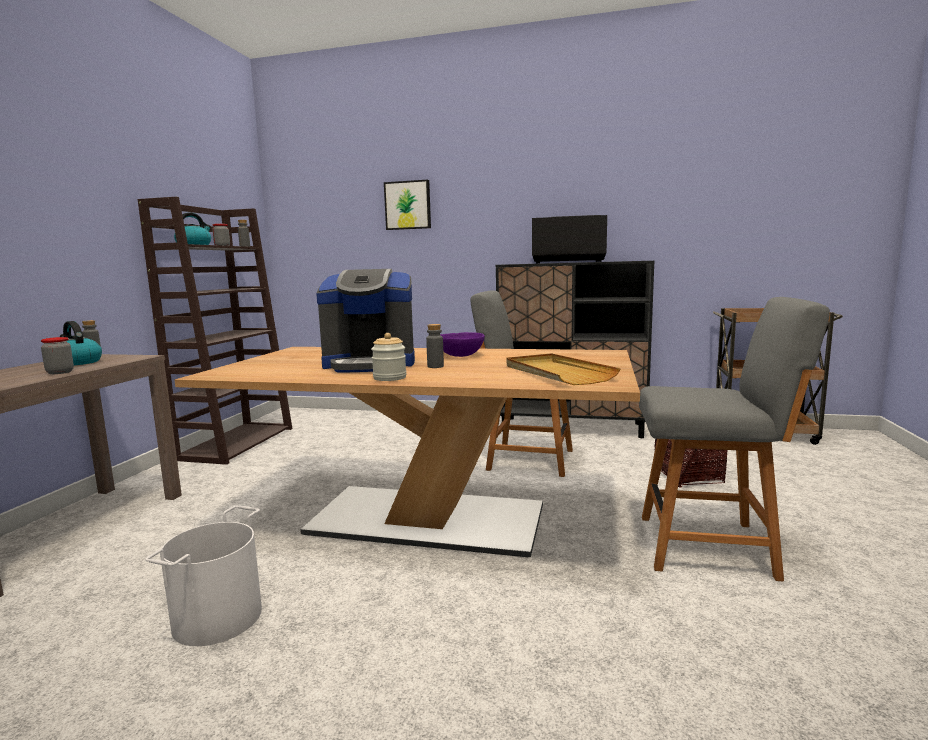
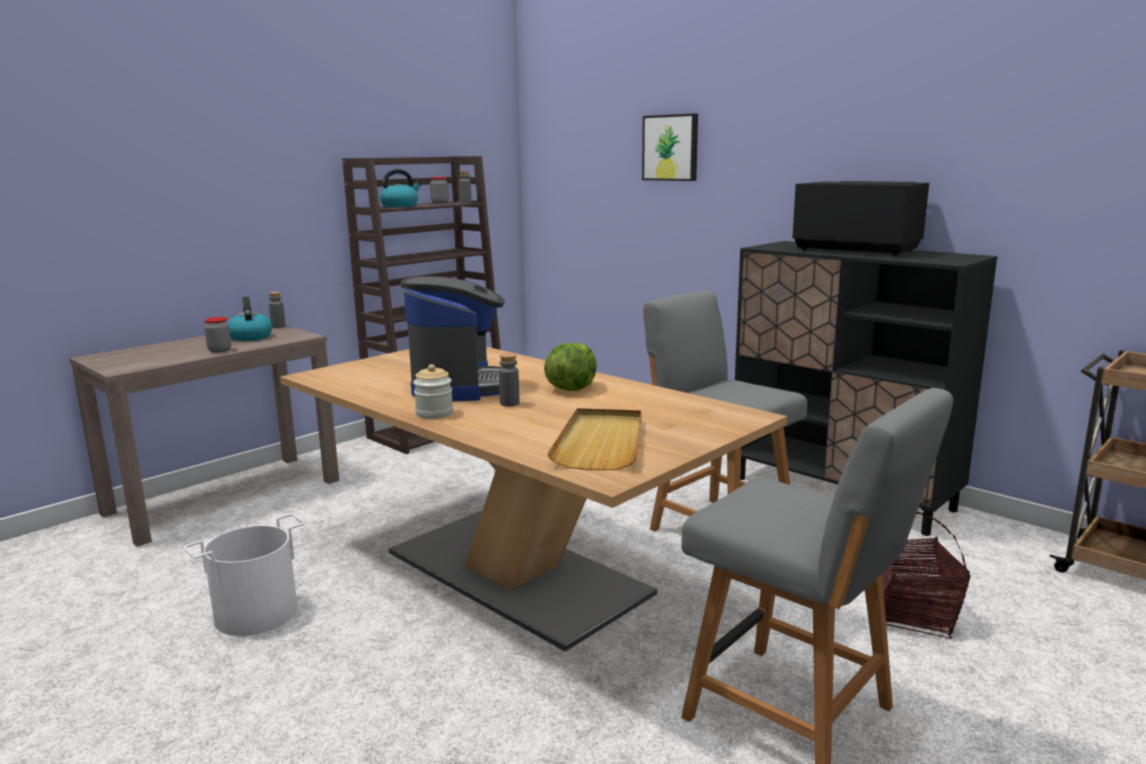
camera: 30 degrees right, 5 degrees up
(370, 364) = (460, 386): coffee machine -> coffee machine turned 120 degrees counterclockwise
(459, 356) = (571, 389): purple bowl -> lettuce

